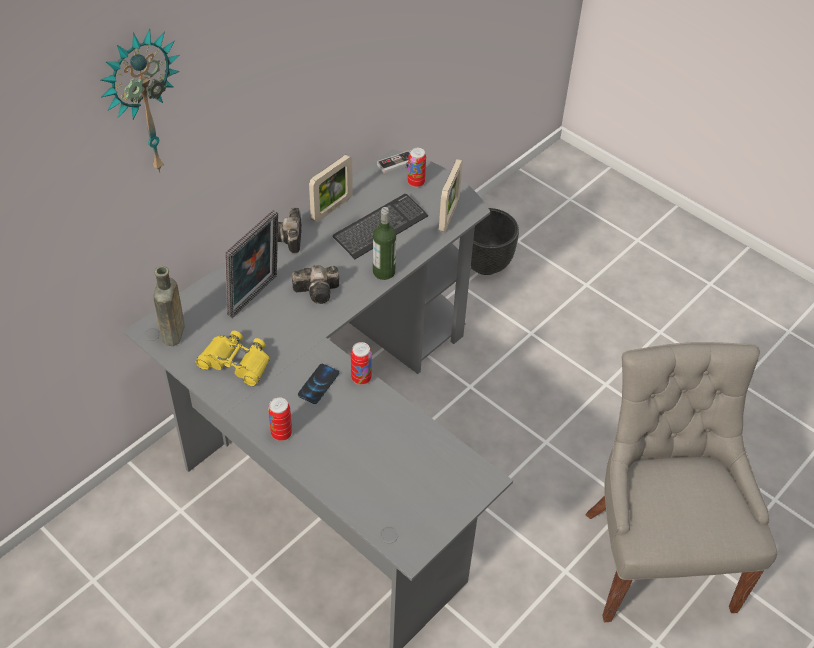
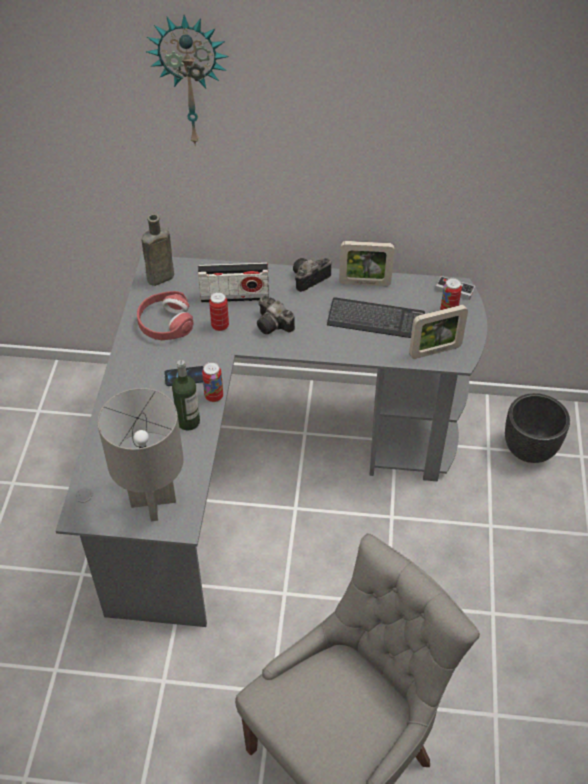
camera: 55 degrees right, 0 degrees up
(236, 362) = (165, 323): yellow binoculars -> red headphones
(256, 297) = (234, 297): picture frame -> radio
(281, 433) = (124, 383): can -> can (220, 326)
(384, 272) = (332, 348): bottle -> bottle (188, 421)
(441, 487) = (152, 502): none -> grey table lamp

